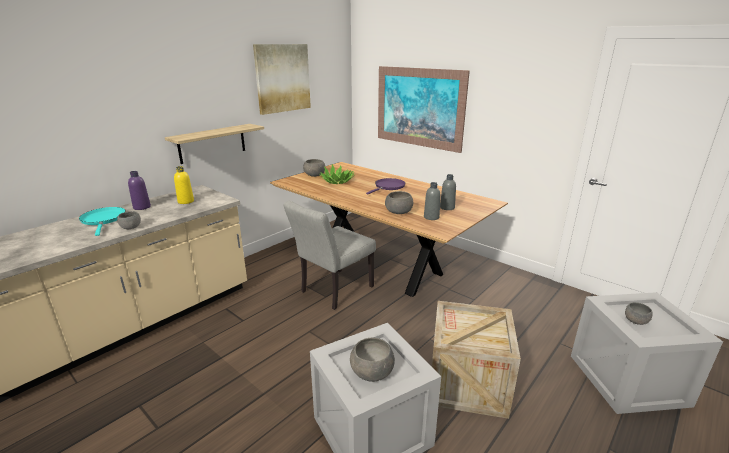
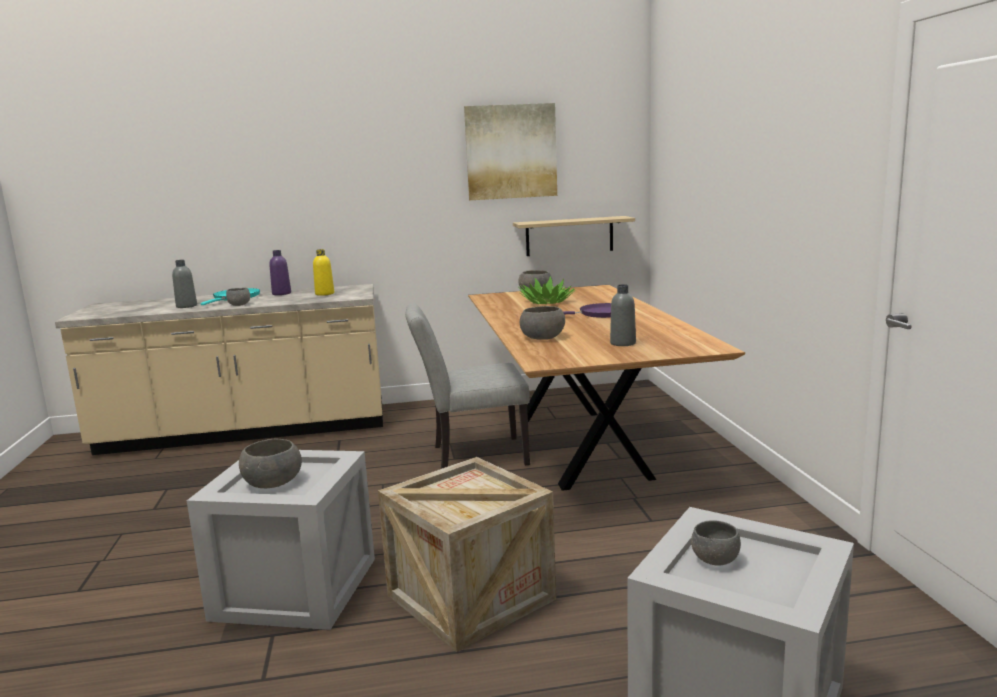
camera: 40 degrees right, 10 degrees down
(212, 143) = (393, 232): shelf -> shelf (569, 236)
(419, 107) = (706, 193): picture -> none
(431, 217) = (571, 348): grey bottle -> grey bottle (186, 306)

